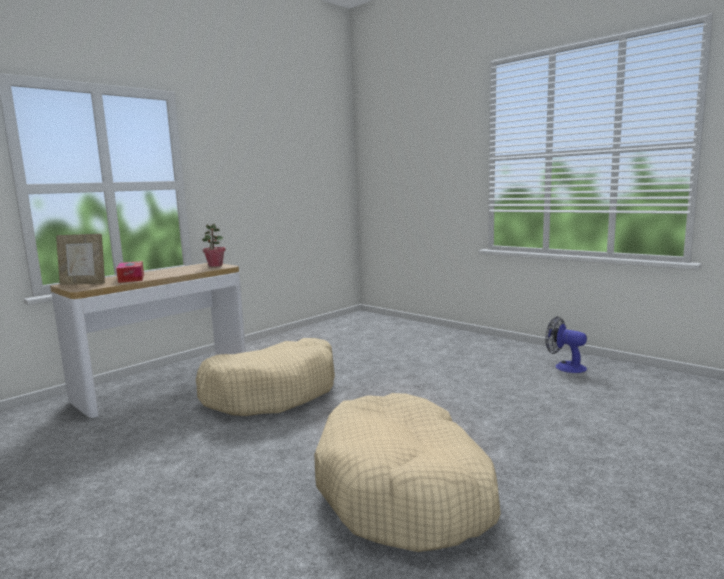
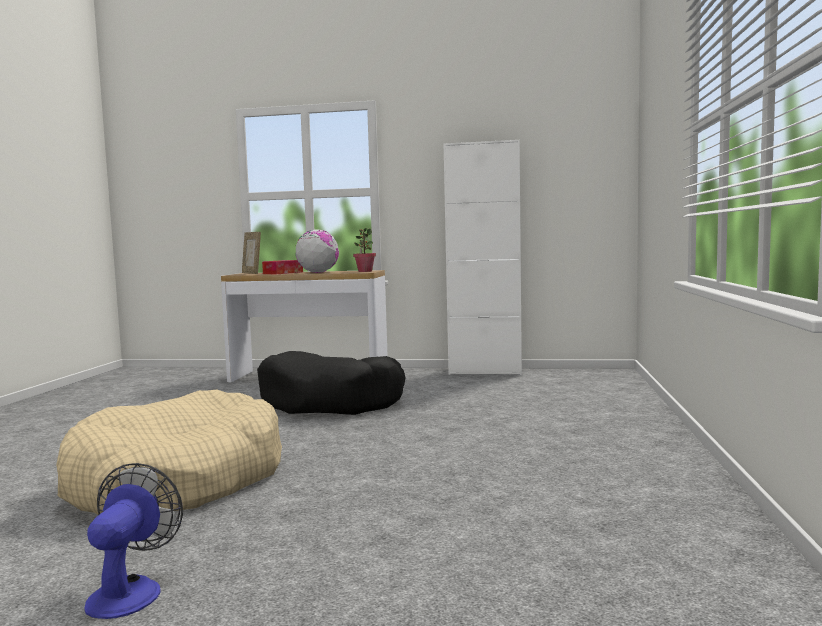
camera: 55 degrees right, 5 degrees down
(175, 272) = (318, 272): none -> globe
(272, 393) = (332, 402): beige dog bed -> black dog bed
(288, 335) = (485, 371): none -> white cabinet
(565, 367) = (641, 486): fan -> fan (130, 591)

